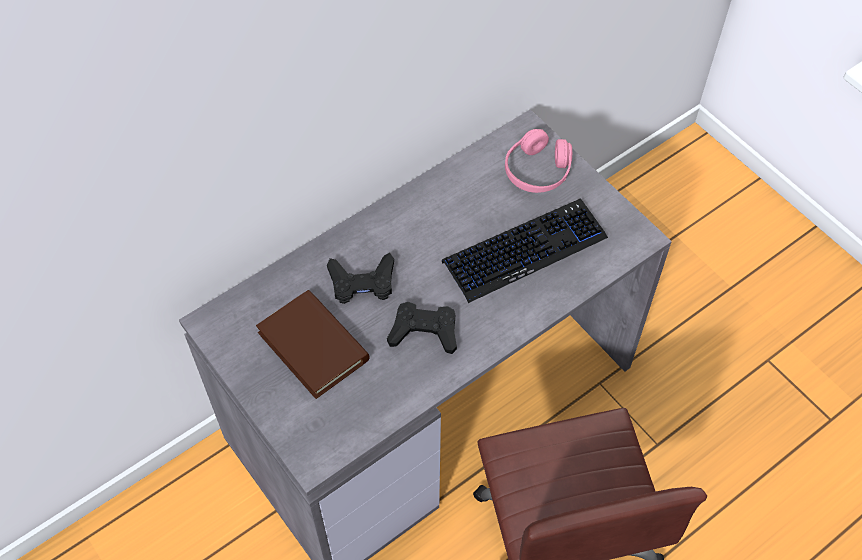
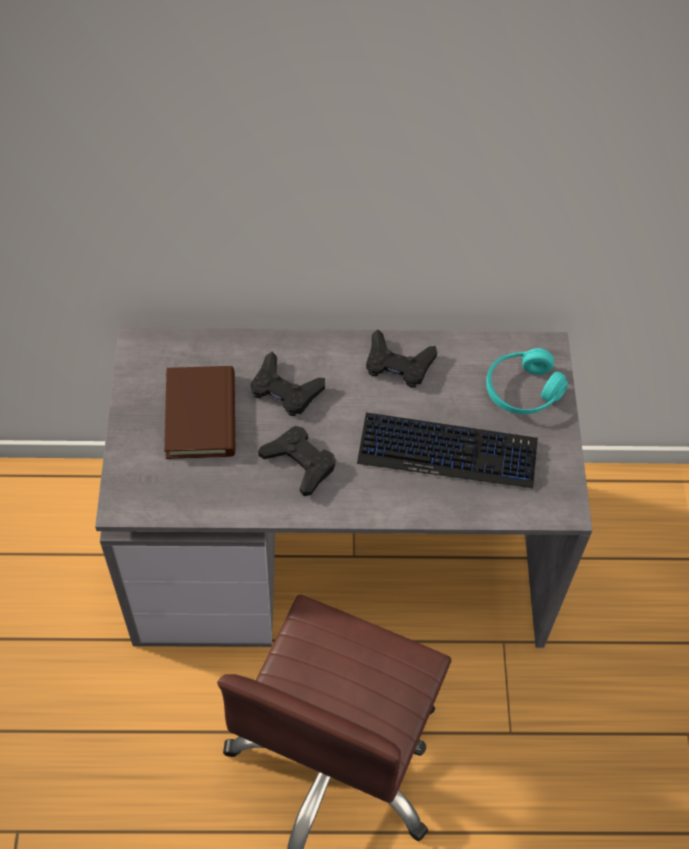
camera: 35 degrees right, 0 degrees up
(430, 208) = (398, 364): none -> black game controller
(537, 171) = (522, 390): pink headphones -> turquoise headphones

